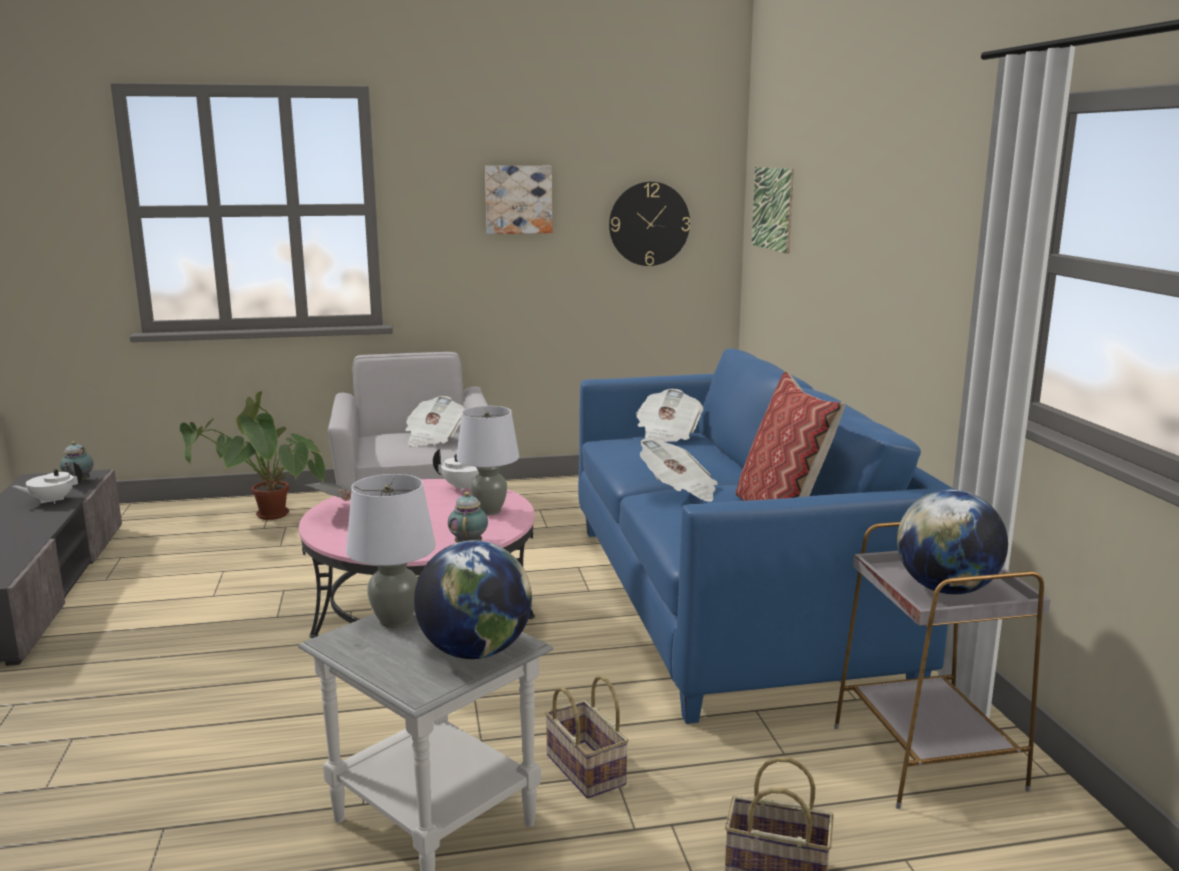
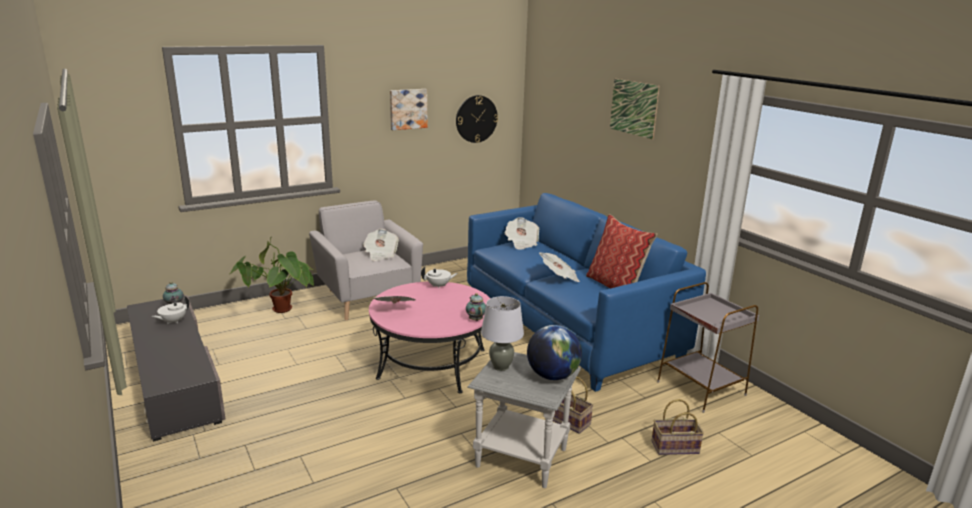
camera: 20 degrees left, 5 degrees up
(489, 511) = (466, 298): grey table lamp -> none
(772, 208) = (549, 112): picture -> picture (634, 108)
(946, 589) = (715, 315): globe -> none

